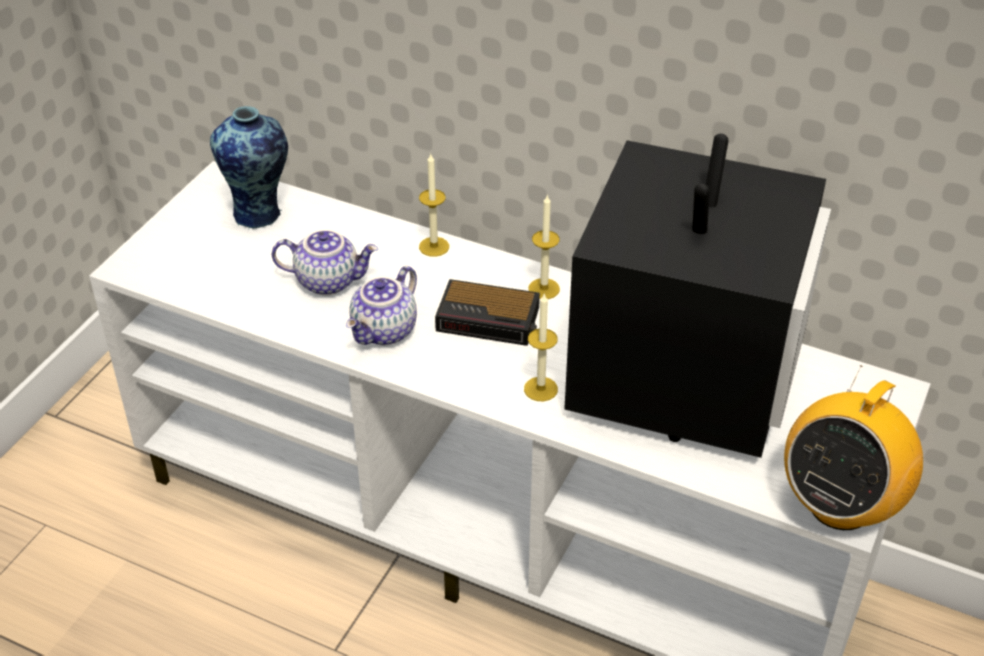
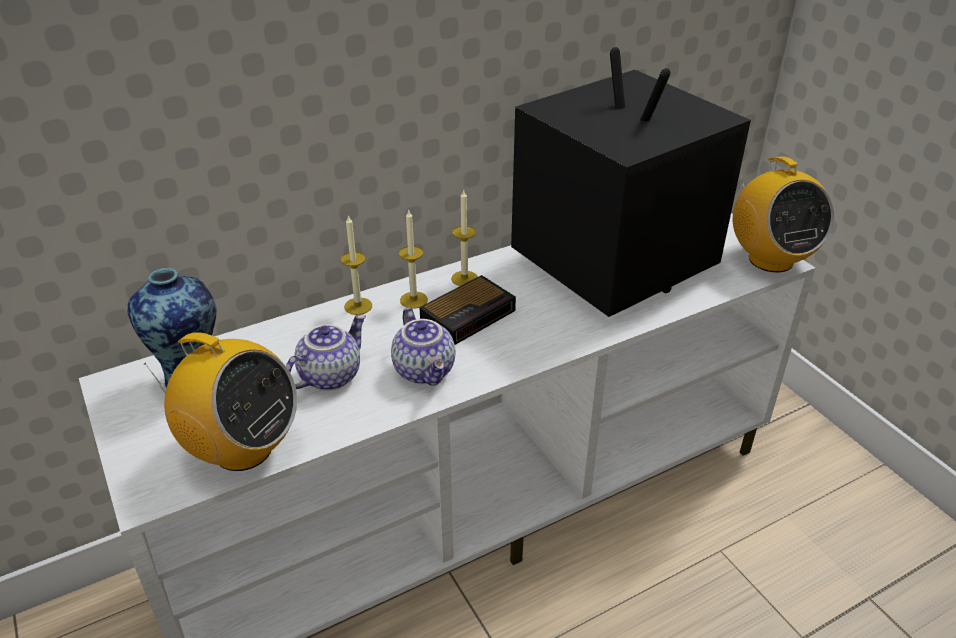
camera: 55 degrees left, 5 degrees down
(207, 283) = (242, 449): none -> radio
(540, 389) = (565, 324): candle -> candle (413, 300)

